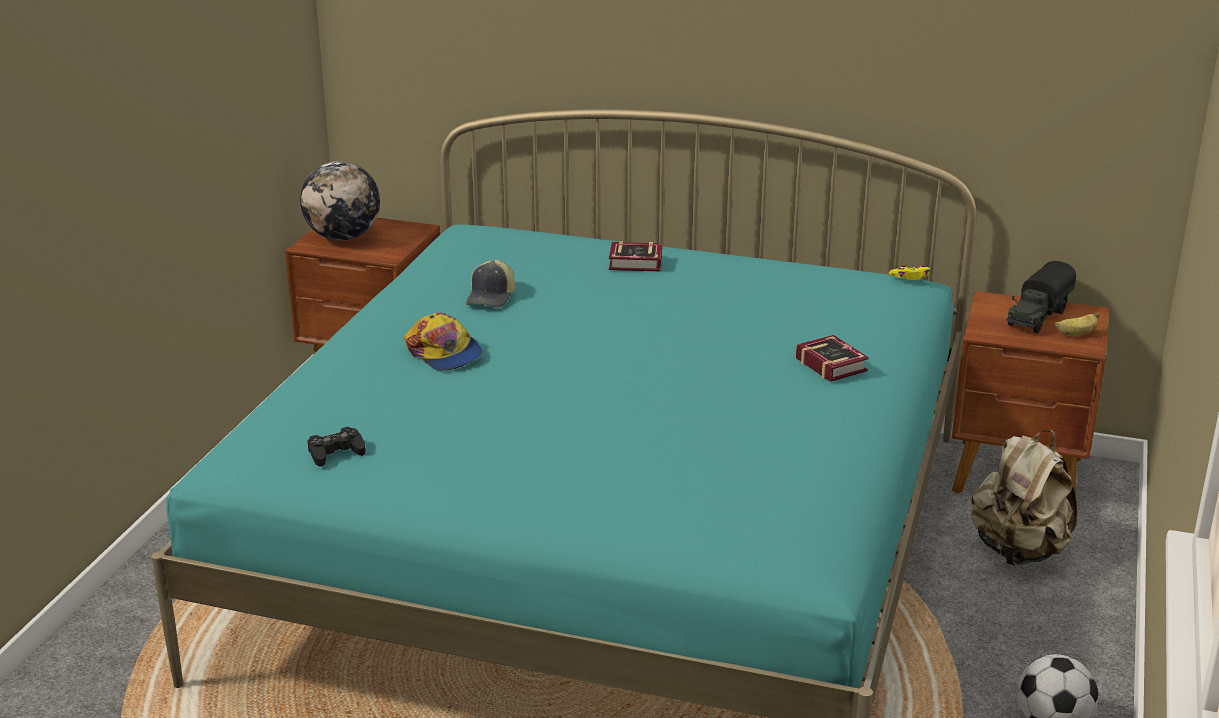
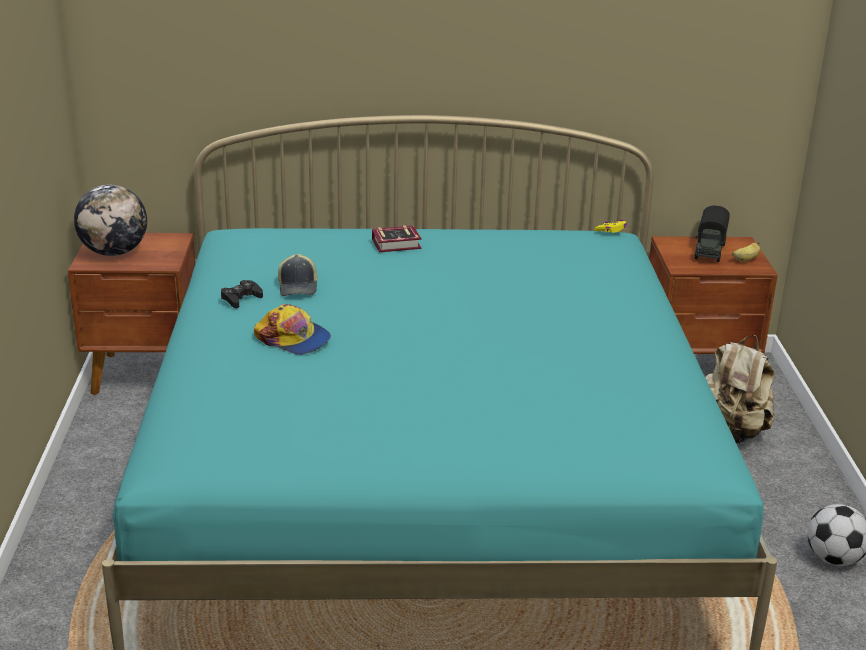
camera: 20 degrees left, 0 degrees up
(335, 453) = (261, 439): black game controller -> black game controller (241, 299)
(831, 363) = (607, 304): book -> none

